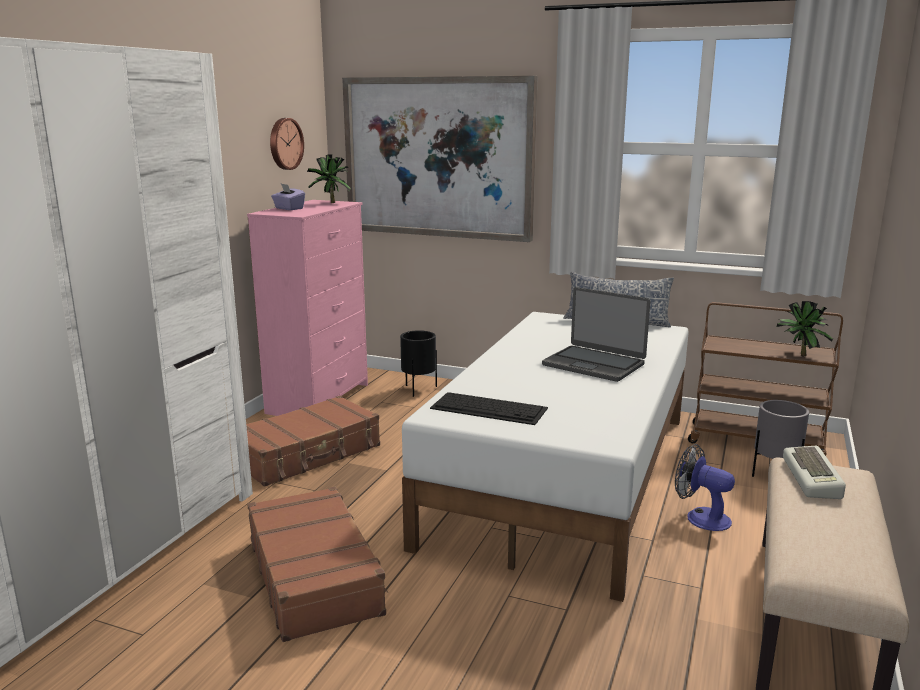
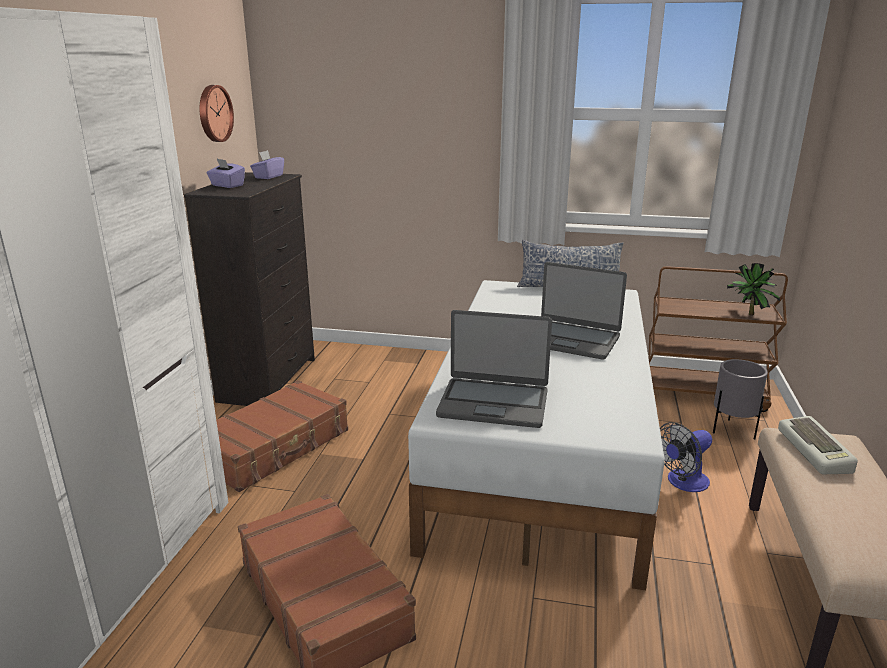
camera: 10 degrees left, 5 degrees up
(320, 398) = (269, 379): pink dresser -> black dresser
(330, 203) = (268, 177): potted plant -> purple tissue box
(418, 390) = (367, 362): black planter -> none
(438, 157) = (377, 125): picture -> none
(490, 408) = (493, 403): keyboard -> laptop
(700, 517) = (683, 483): fan -> fan turned 60 degrees counterclockwise

